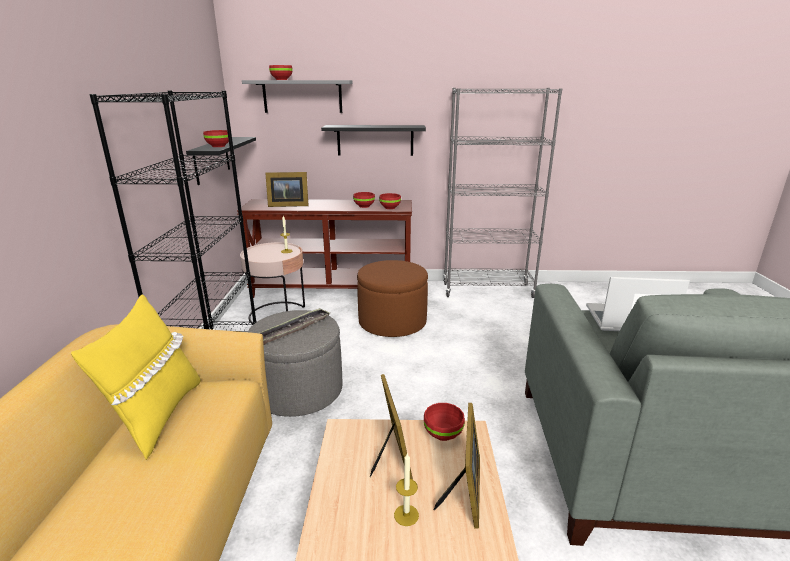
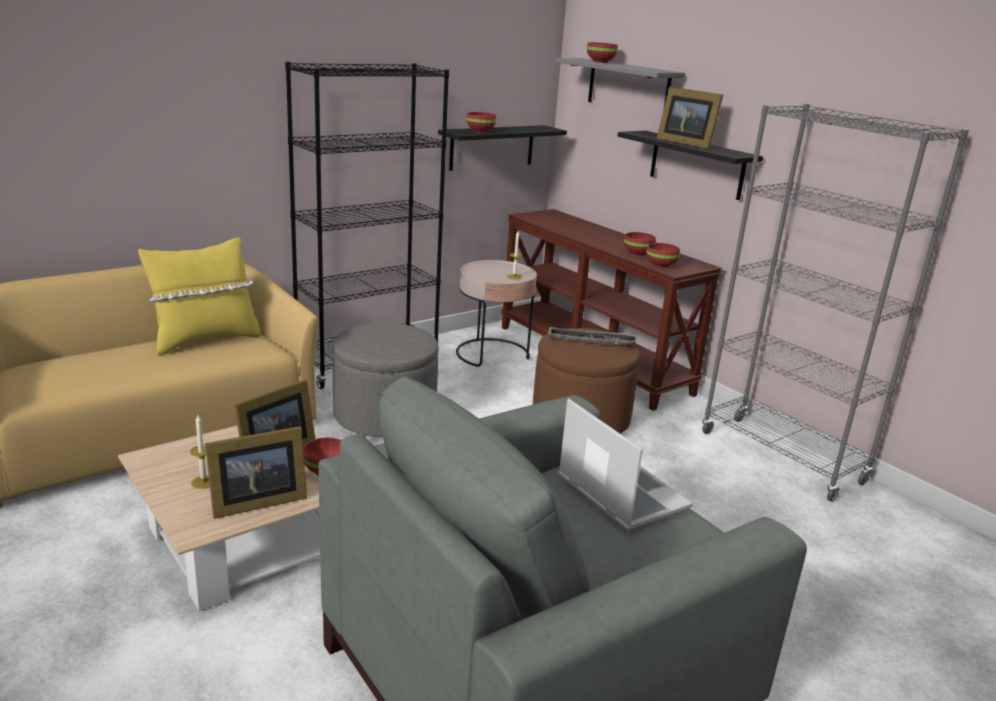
camera: 50 degrees right, 0 degrees up
(287, 205) = (565, 225): picture frame -> picture frame (685, 143)
(293, 329) = (381, 339): tray -> tray (591, 341)

